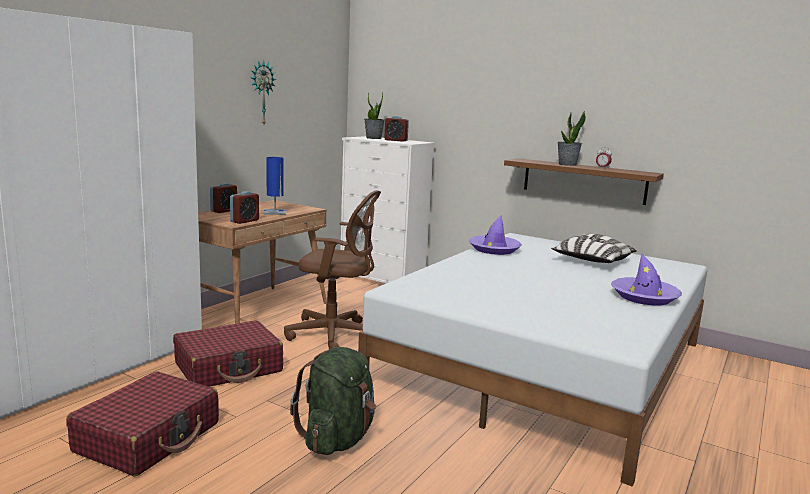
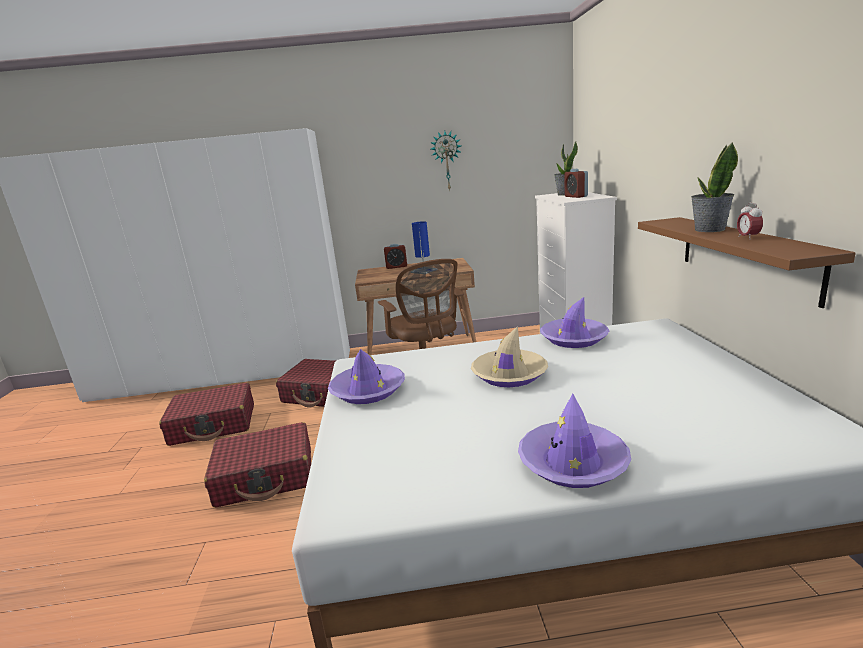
camera: 55 degrees right, 5 degrees up
(244, 221) = (380, 278): alarm clock -> none
(338, 439) = (266, 476): green backpack -> red suitcase
(460, 300) = (368, 390): none -> purple hat
(516, 273) = (509, 375): none -> beige hat
(592, 261) = (663, 385): pillow -> none

